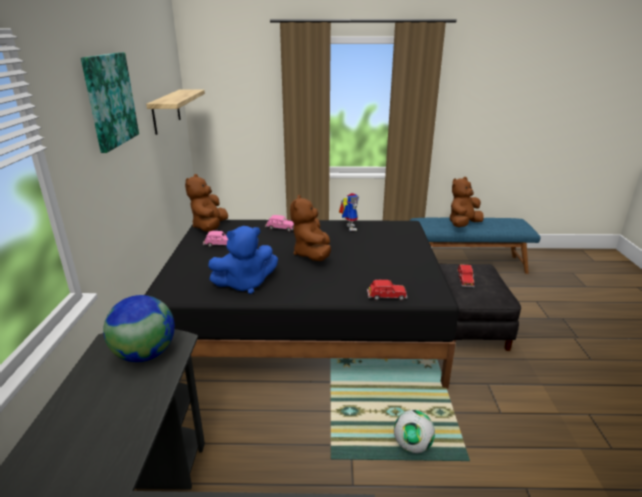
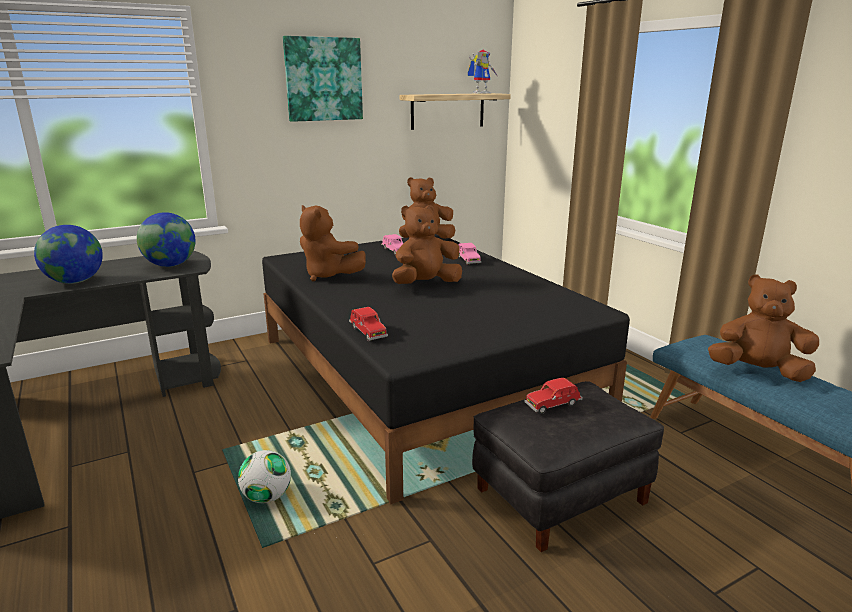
camera: 60 degrees right, 5 degrees down
(118, 436) = (75, 282): none -> globe
(245, 284) = (328, 275): blue plush toy -> brown plush toy
(348, 227) = (525, 284): toy robot -> toy robot (481, 93)

